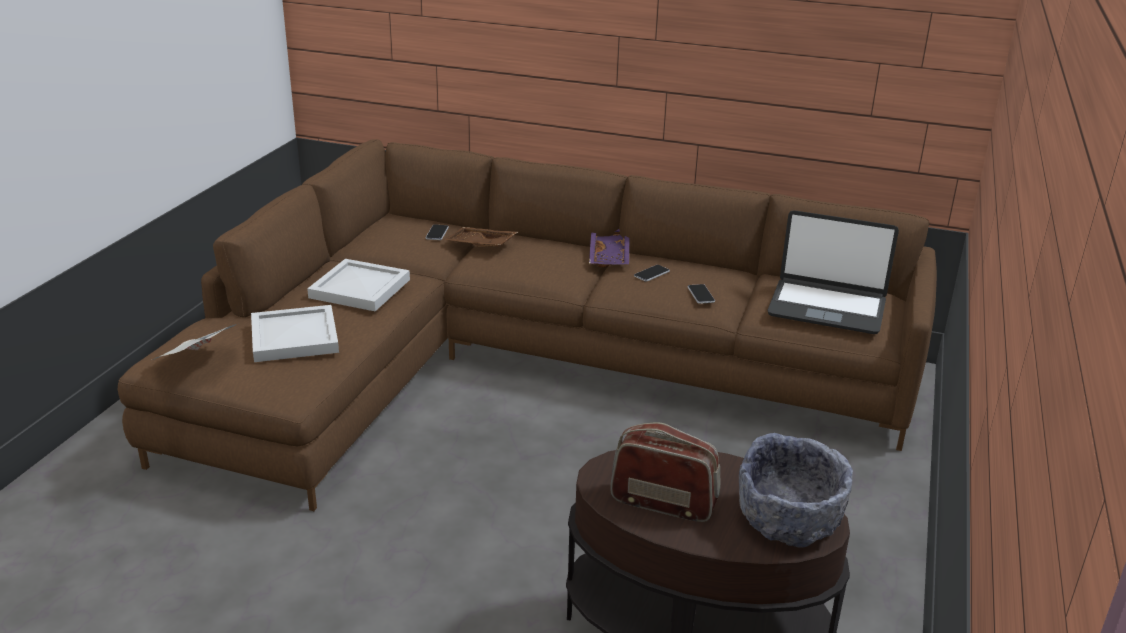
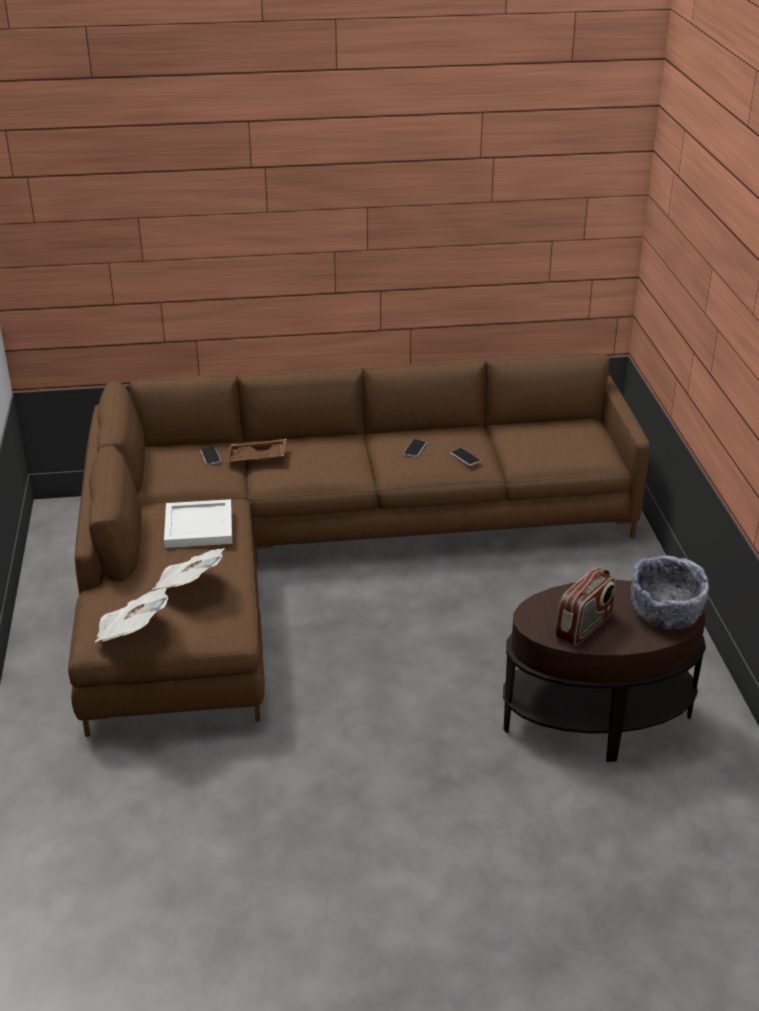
camera: 25 degrees left, 5 degrees up
(293, 337) = (189, 585): white tray -> newspaper
(610, 255) = (368, 439): purple tray -> none
(663, 502) = (584, 627): radio -> radio turned 135 degrees clockwise
(827, 307) = (560, 443): laptop -> none

